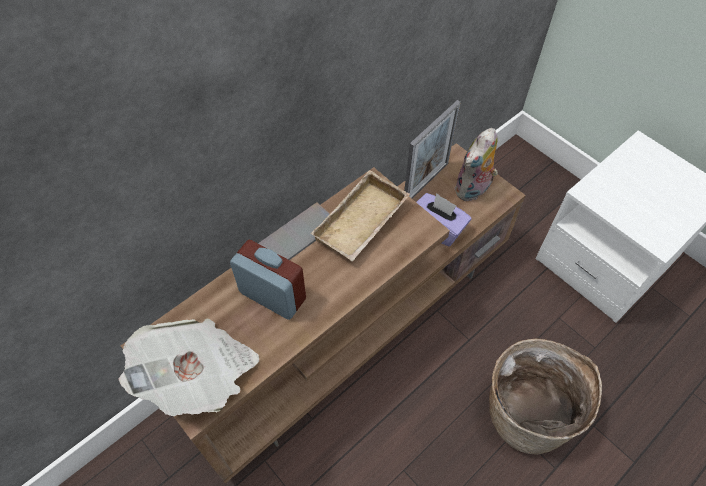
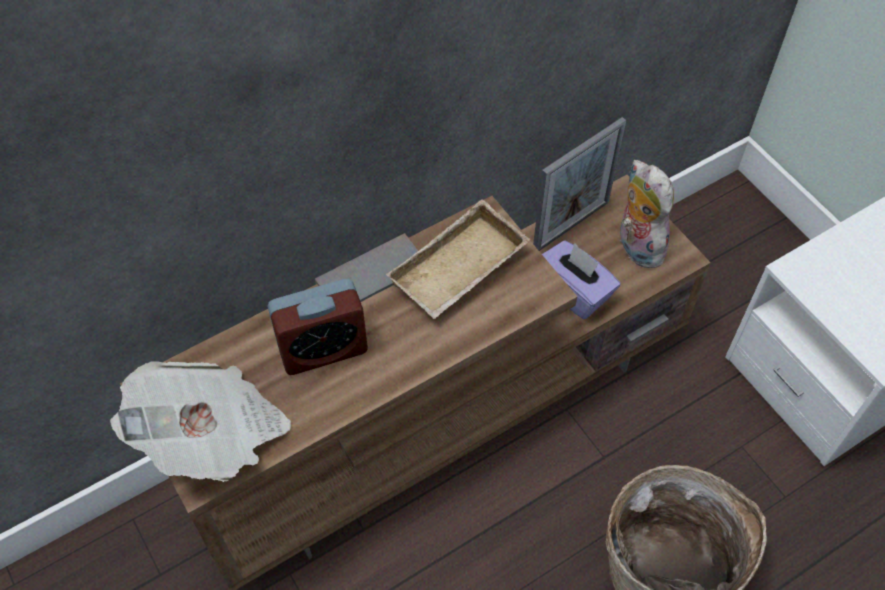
camera: 10 degrees right, 0 degrees up
(272, 296) = (323, 349): alarm clock -> alarm clock turned 120 degrees clockwise
(473, 190) = (636, 245): plush toy -> plush toy turned 105 degrees clockwise

